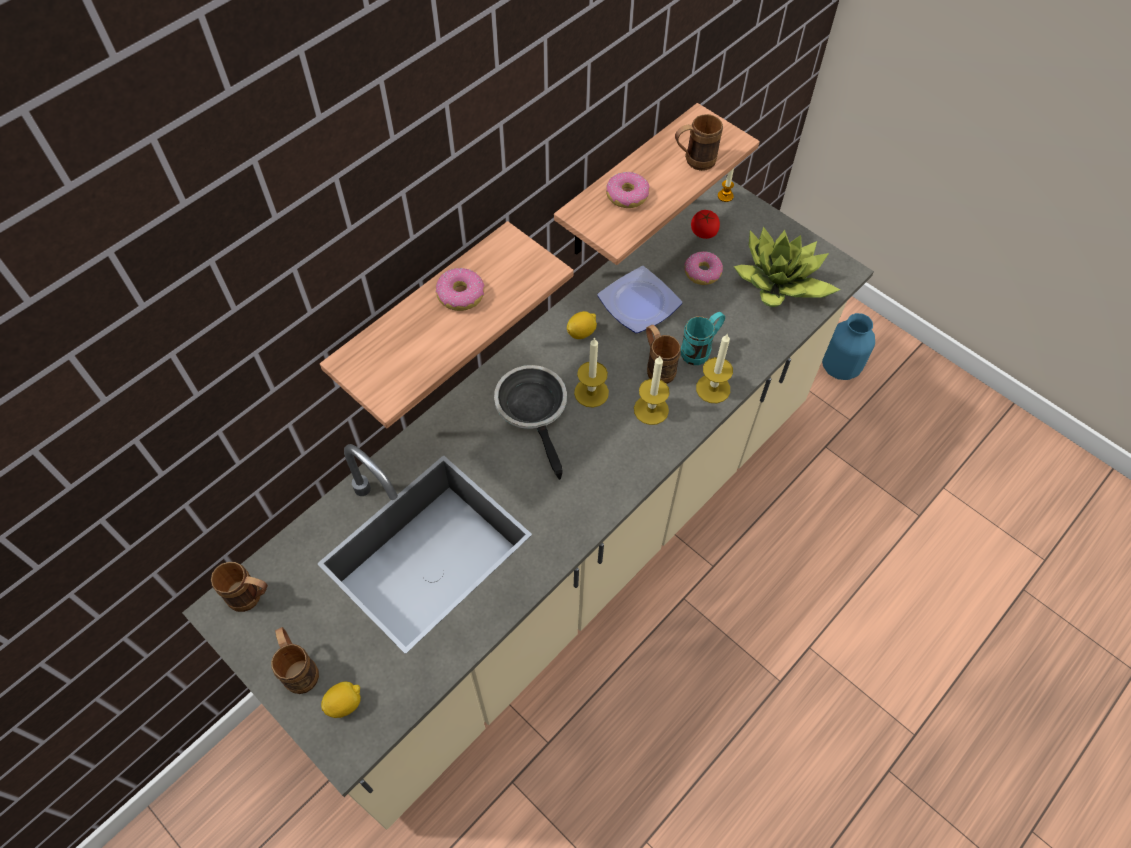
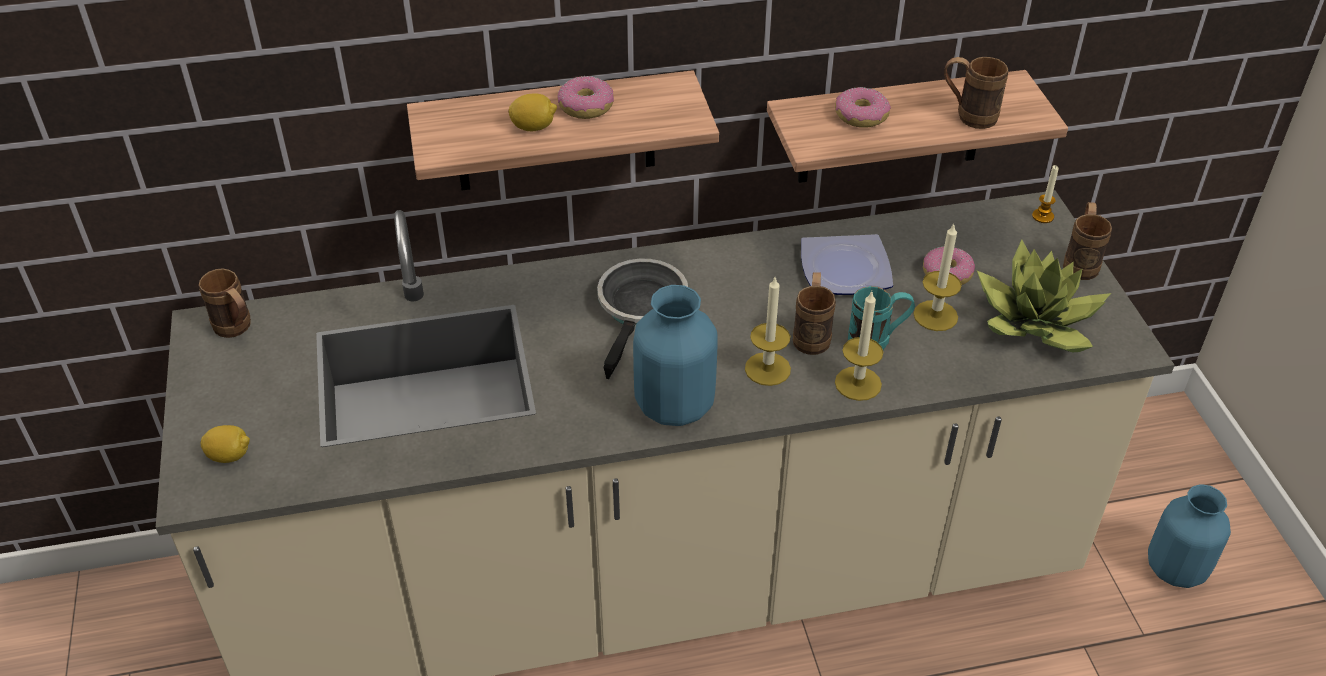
camera: 35 degrees right, 15 degrees down
(299, 668) = (221, 405): brown mug -> brown mug (1080, 262)
(581, 332) = (756, 267): lemon -> lemon (533, 127)
(591, 392) = (716, 323): candle -> candle (935, 315)
(617, 472) = (676, 406): none -> blue vase
(703, 232) = (984, 238): tomato -> none

